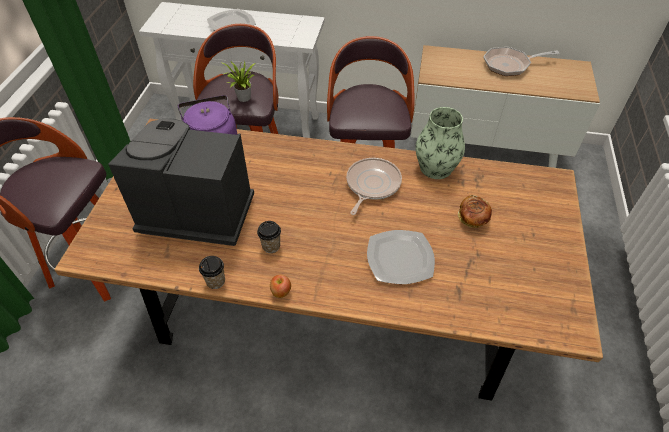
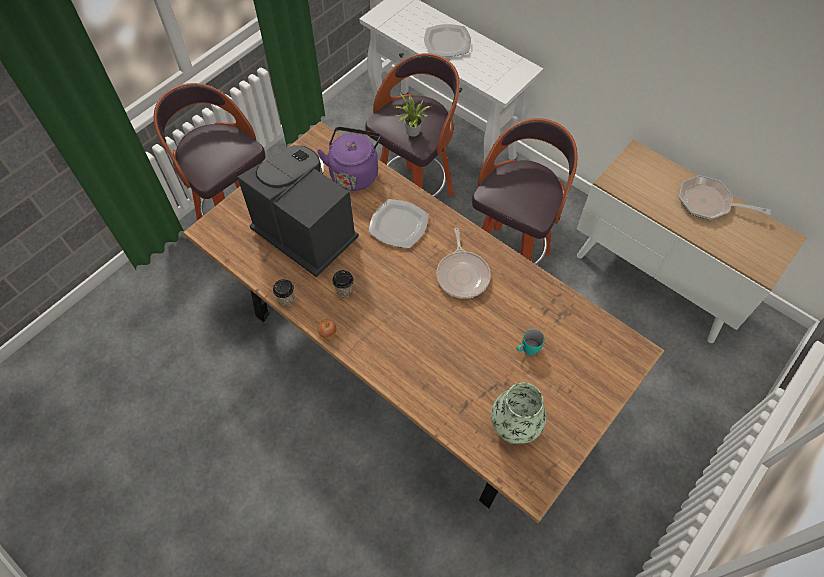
camera: 30 degrees right, 10 degrees up
(371, 185) = (462, 274): frying pan -> frying pan turned 120 degrees clockwise
(401, 259) = (438, 354): plate -> plate (399, 225)
(436, 167) = (532, 285): vase -> vase (514, 426)
(472, 219) = (527, 350): bread -> turquoise mug

